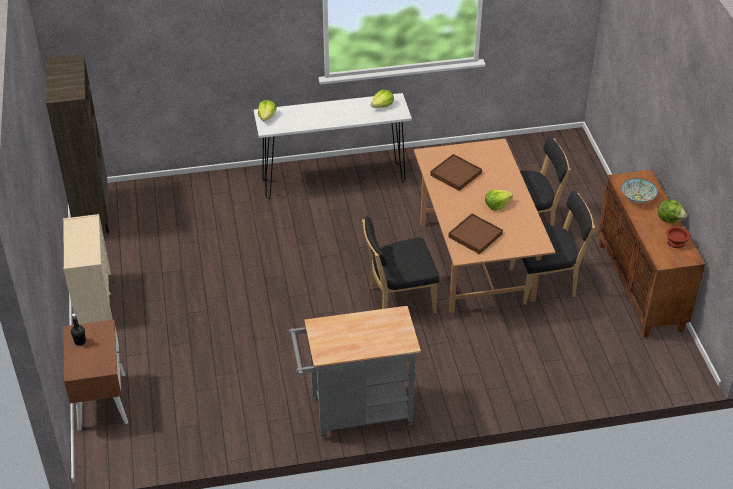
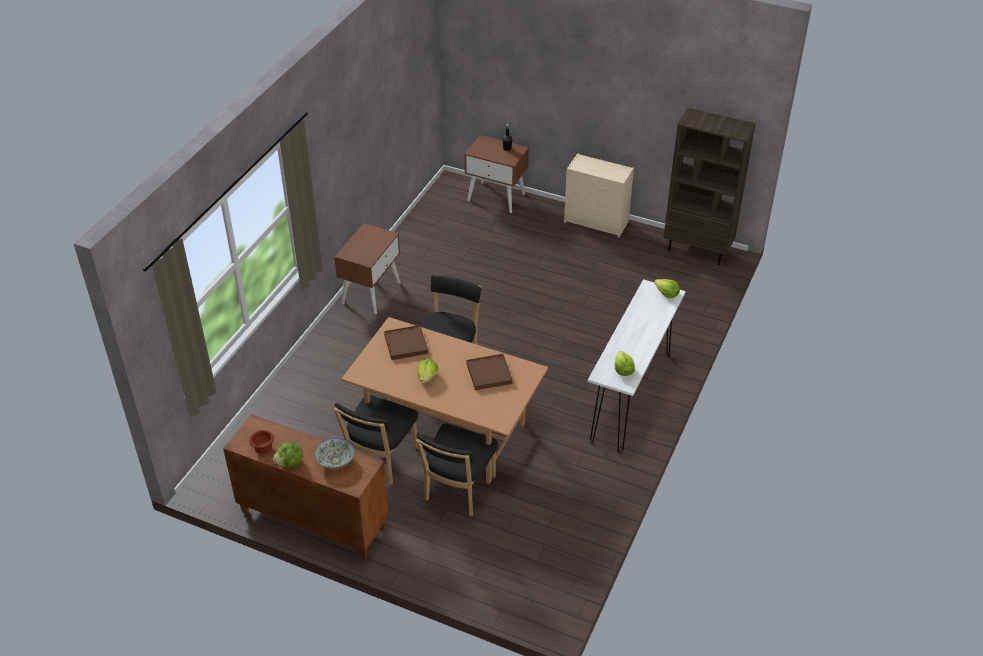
camera: 125 degrees right, 0 degrees up
(354, 412) = (371, 292): grey cart -> brown nightstand

